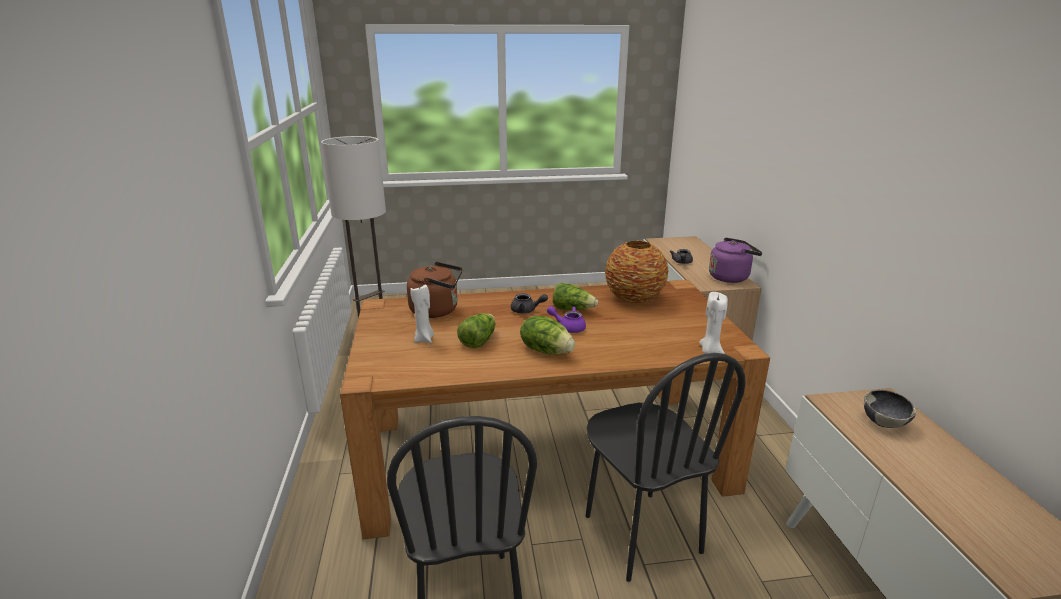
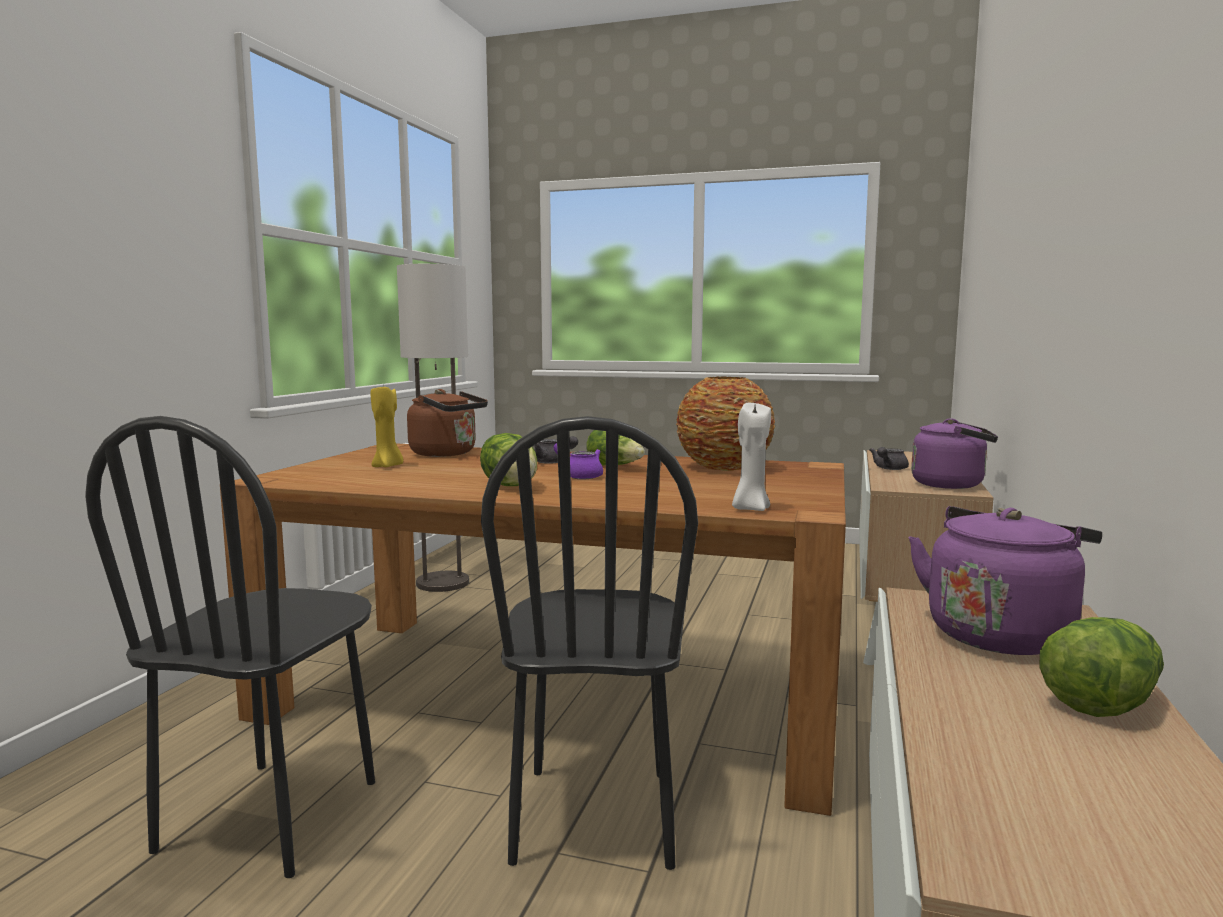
camera: 25 degrees right, 15 degrees down
(424, 339) = (388, 466): white candle -> yellow candle
(478, 340) = (445, 472): lettuce -> lettuce (1100, 698)
(884, 422) = (1000, 634): bowl -> purple kettle

